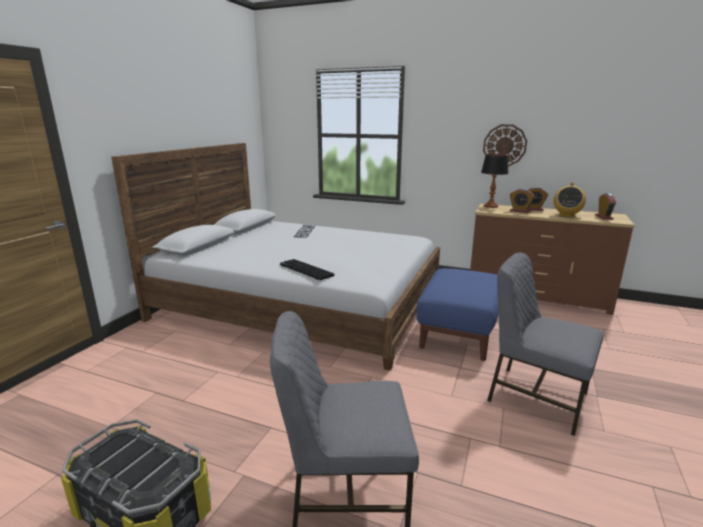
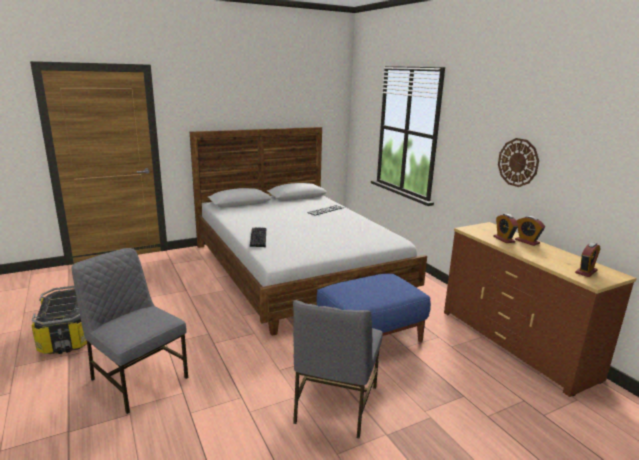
camera: 40 degrees right, 0 degrees up
(490, 206) = (489, 227): table lamp -> none
(535, 397) = (334, 404): grey chair -> grey chair turned 150 degrees counterclockwise
(566, 215) = (543, 257): radio -> none

